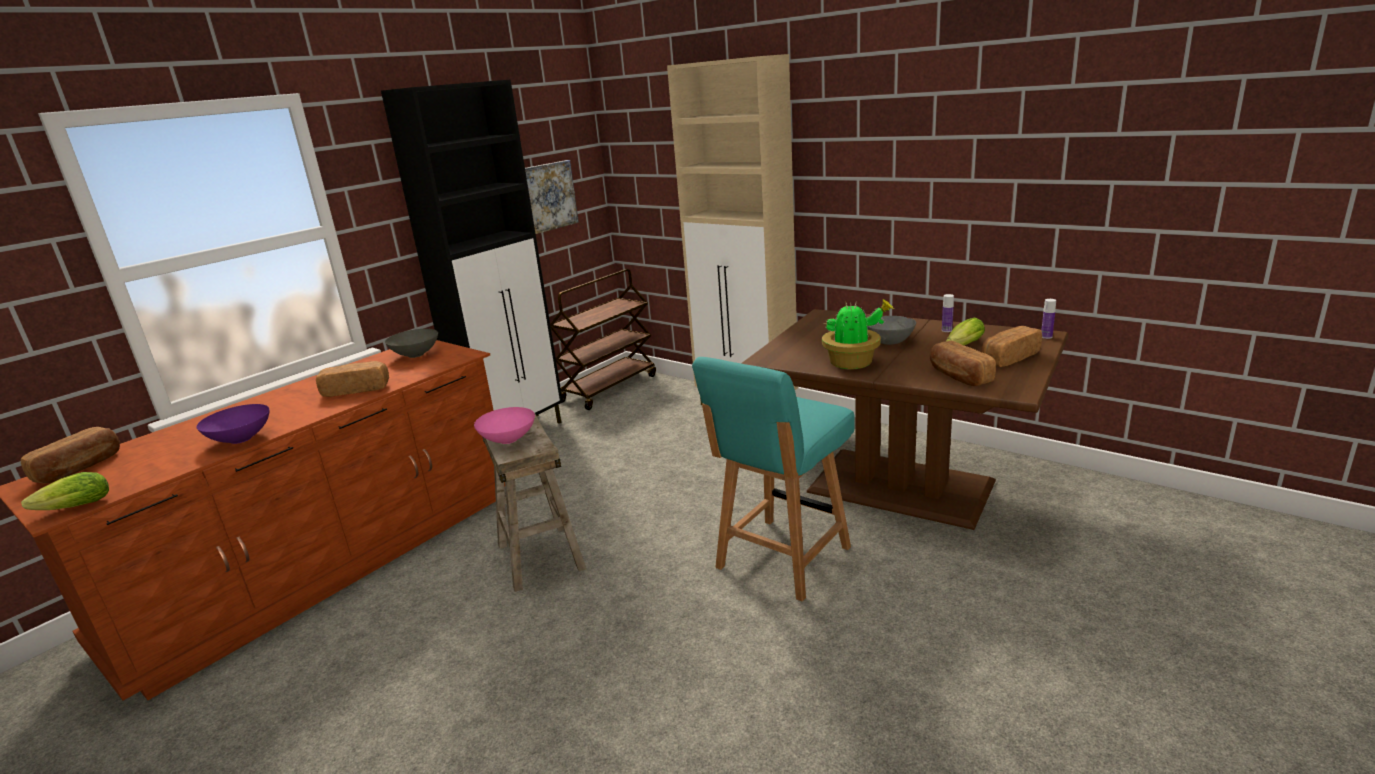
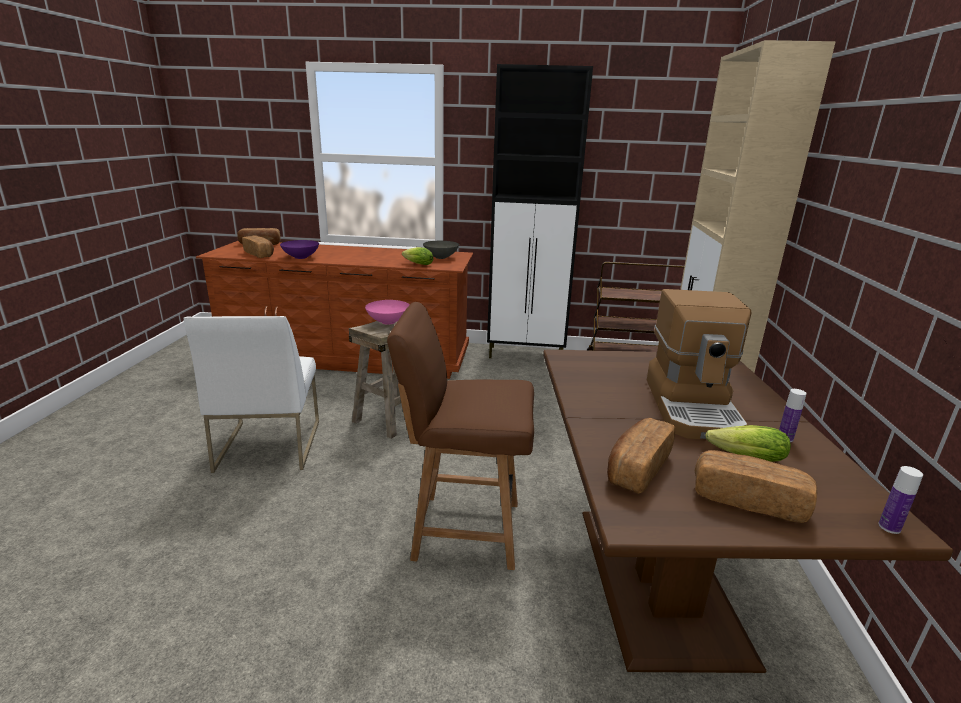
camera: 55 degrees right, 0 degrees up
(72, 508) = (219, 254): lettuce -> lettuce (416, 264)
(356, 390) = (377, 259): bread -> bread (260, 254)
(491, 676) = (268, 444): none -> white chair
(547, 196) = (635, 180): picture -> none
(781, 559) = (464, 529): turquoise chair -> brown chair
(853, 363) = (602, 398): potted plant -> none
(890, 341) = (693, 407): grey bowl -> coffee machine

